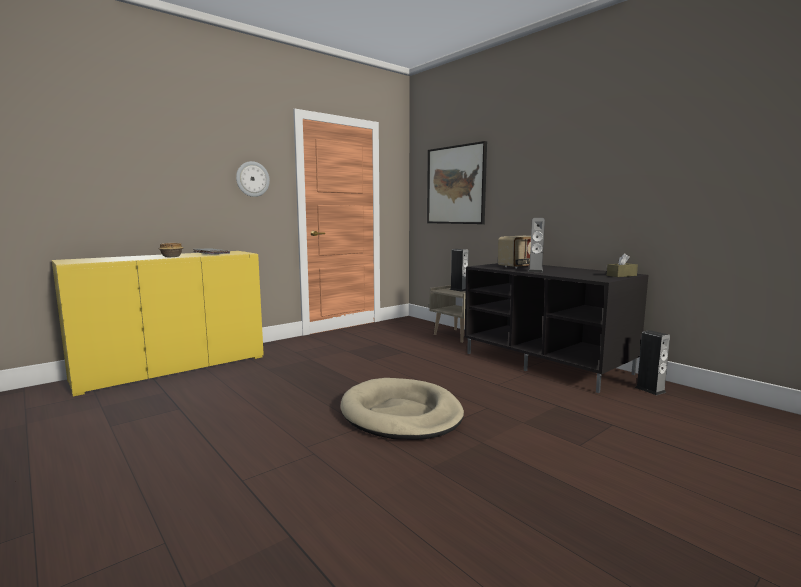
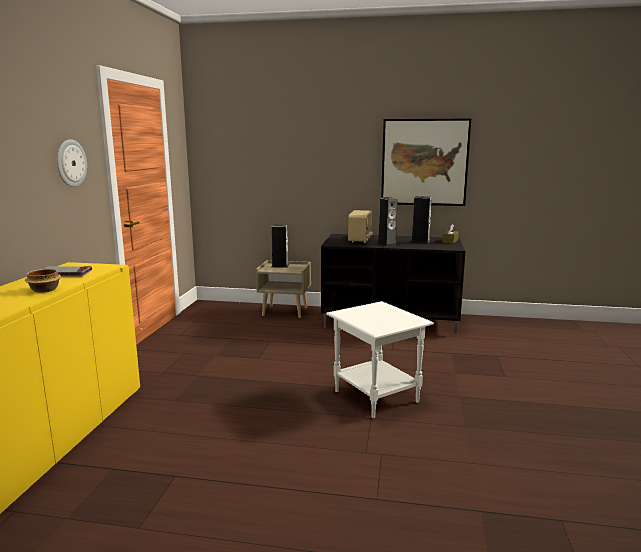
camera: 40 degrees left, 5 degrees up
(401, 414) = (377, 397): beige dog bed -> white side table
(456, 185) = (259, 157): picture -> picture (424, 162)
(650, 390) = (476, 324): speaker -> speaker (420, 242)

